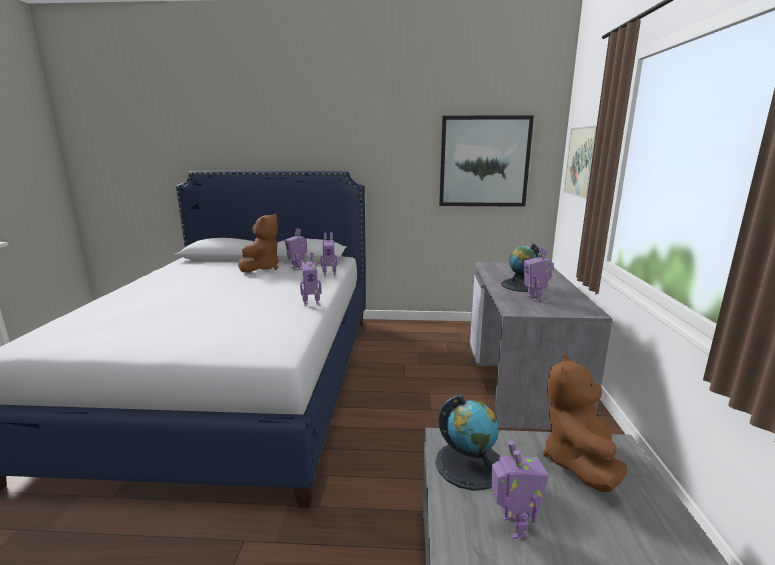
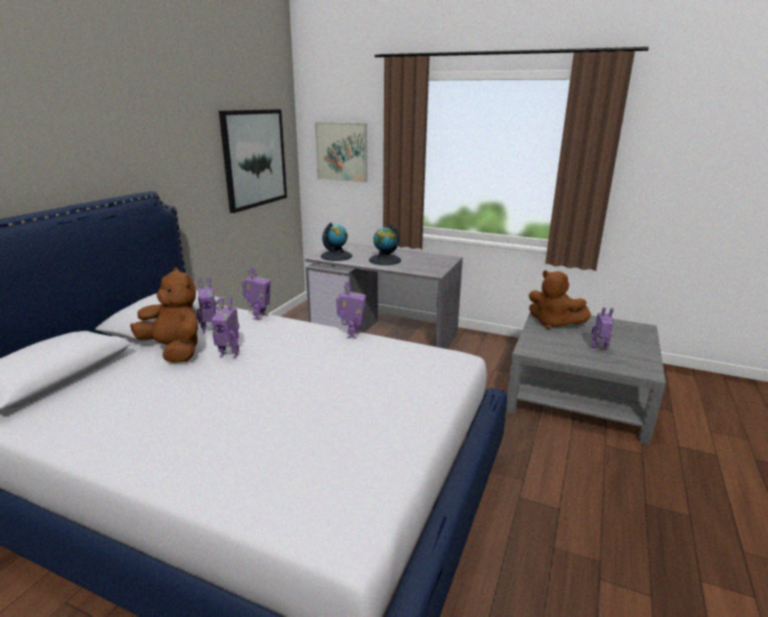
camera: 70 degrees left, 5 degrees up
(470, 464) = (551, 349): globe -> globe (336, 256)
(534, 298) = (415, 263): toy robot -> toy robot (230, 355)

